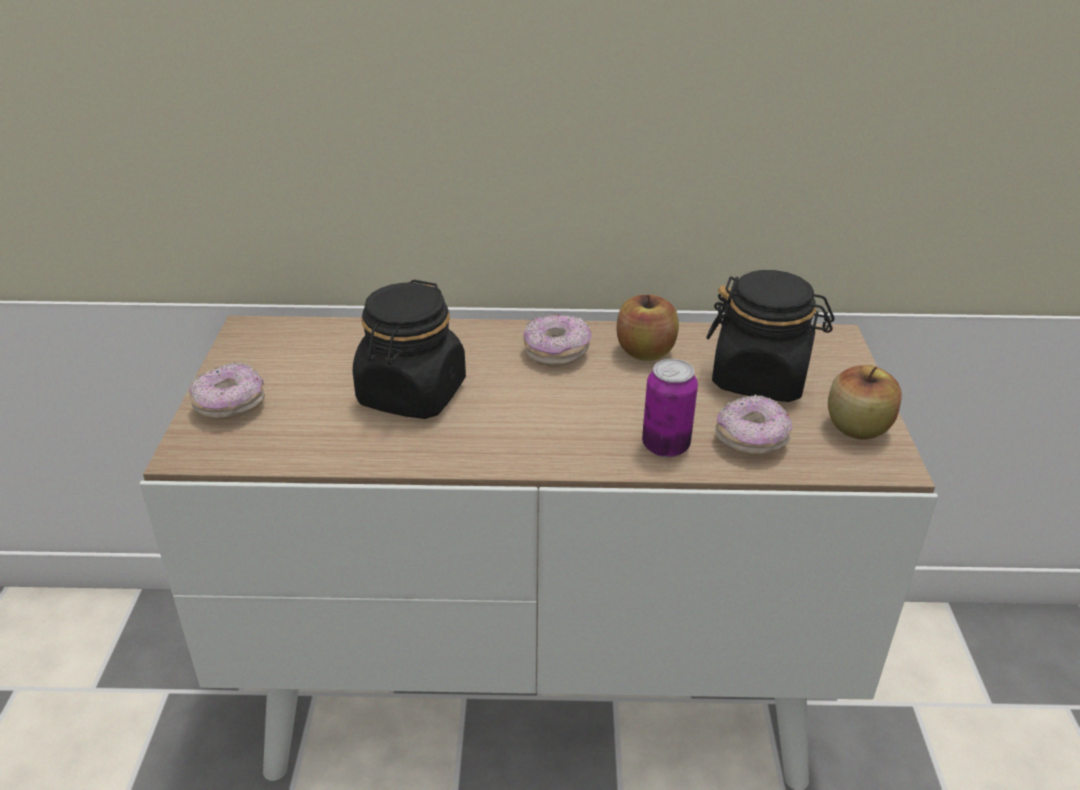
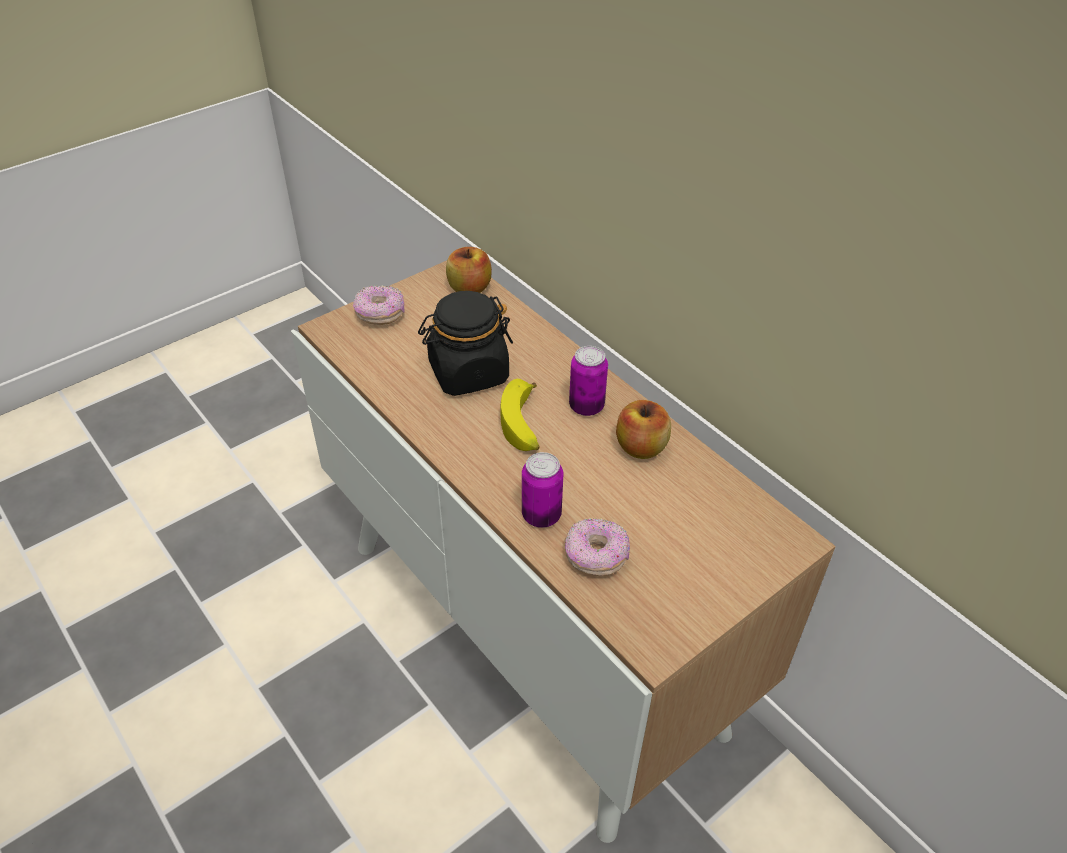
camera: 50 degrees right, 10 degrees up
(533, 398) = (524, 425): none -> banana
(556, 353) = (586, 406): donut -> can
(760, 378) = (681, 524): black jar -> none
(857, 428) = (679, 609): apple -> apple (469, 288)

